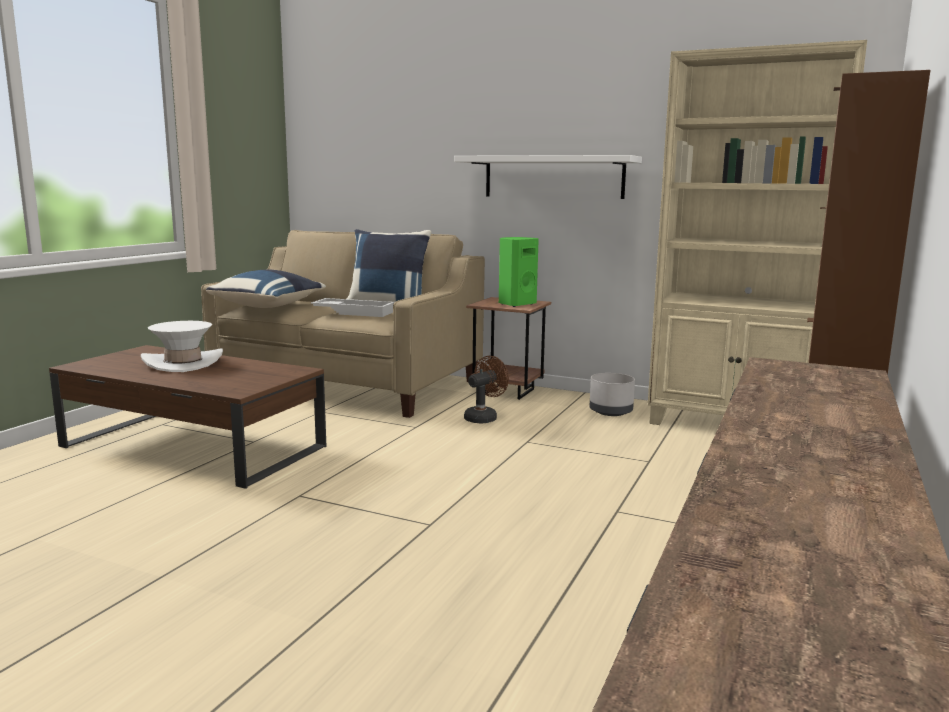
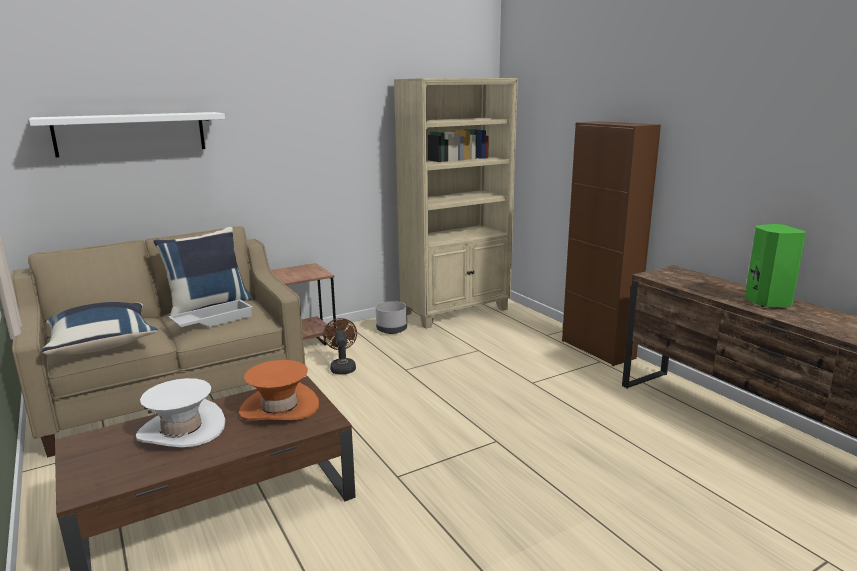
camera: 55 degrees left, 5 degrees up
(248, 375) = (279, 408): none -> orange hat
(516, 304) = (306, 272): green speaker -> green speaker (765, 302)
(553, 177) = (305, 165): white shelf -> white shelf (131, 133)

